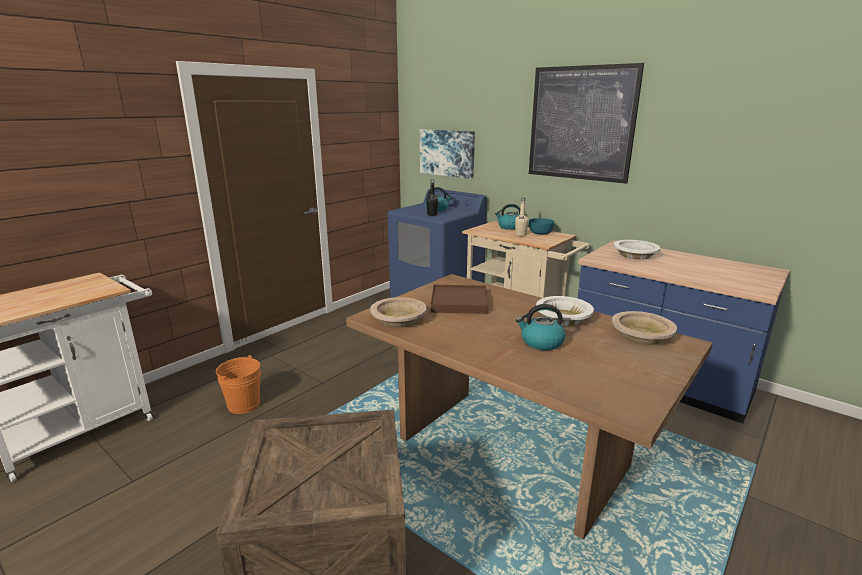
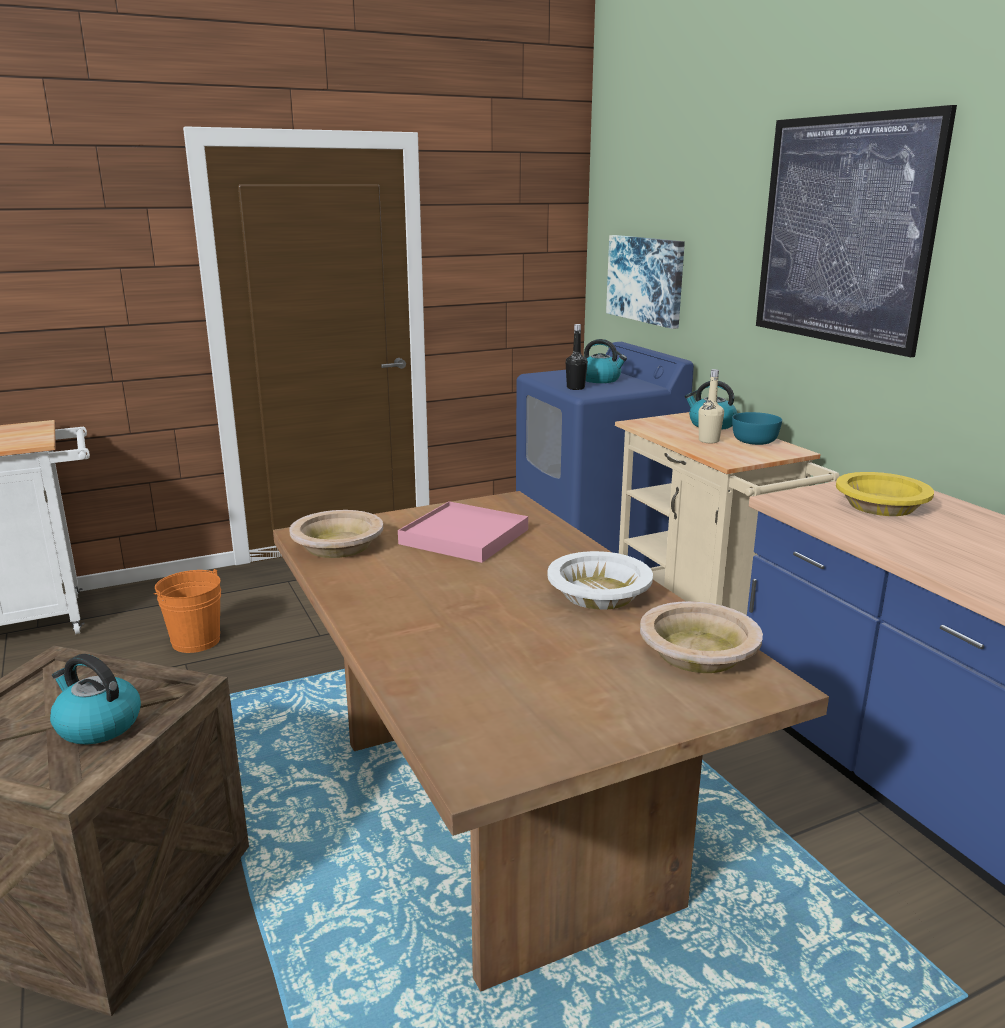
camera: 25 degrees right, 0 degrees up
(459, 302) = (464, 537): brown tray -> pink tray
(541, 342) = (499, 624): kettle -> kettle (97, 725)
(635, 255) = (880, 505): white bowl -> yellow bowl

